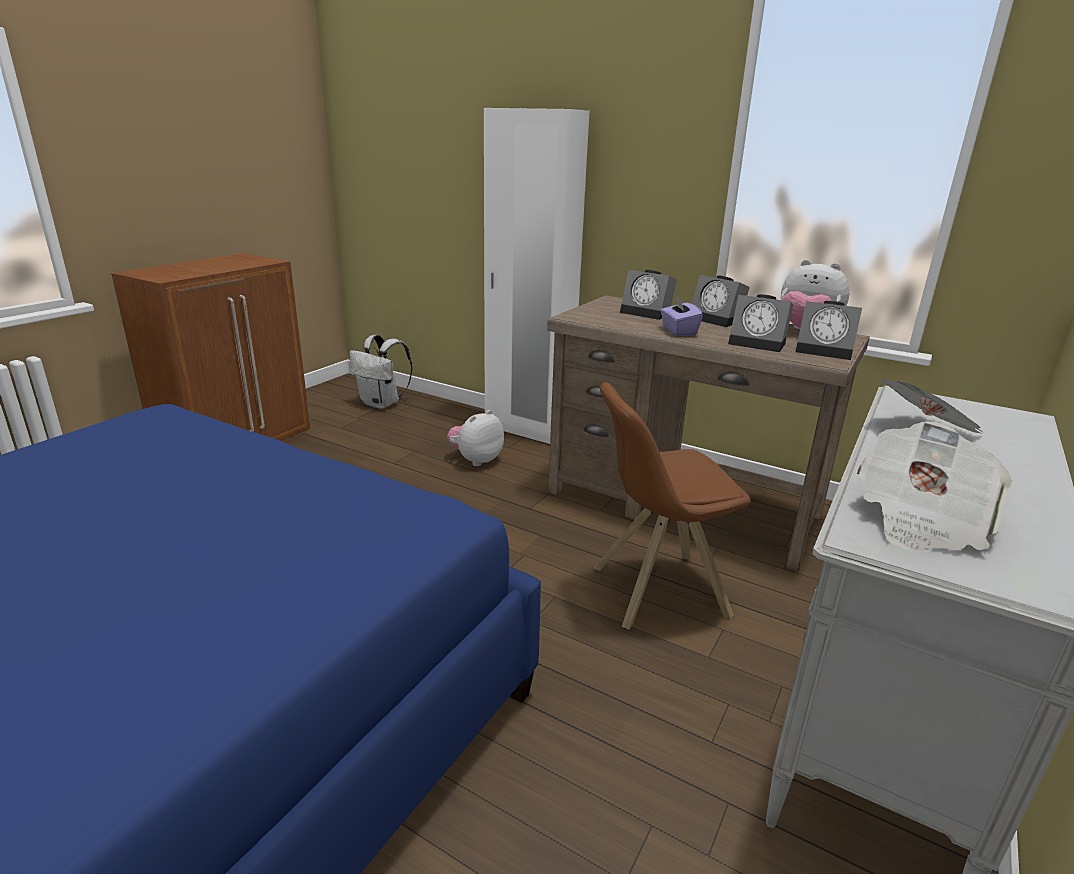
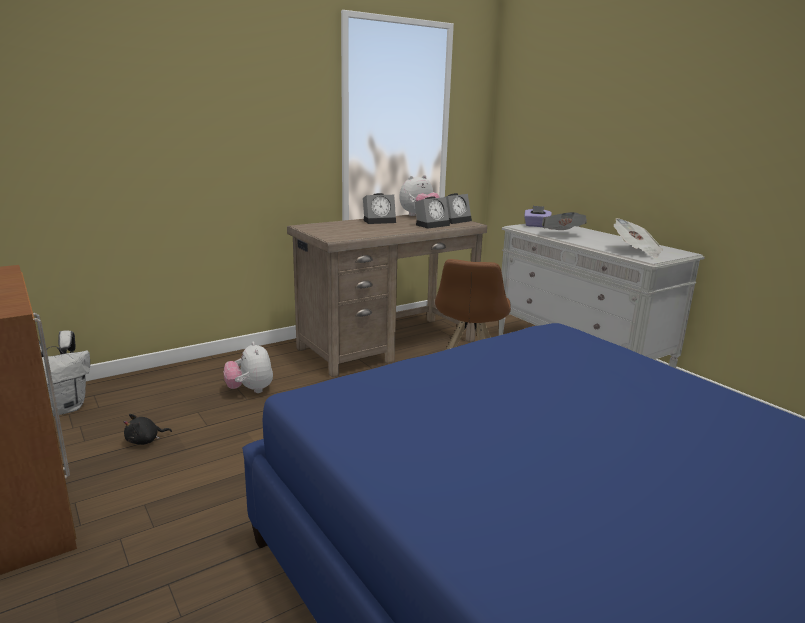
camera: 65 degrees left, 5 degrees down
(352, 448) = (145, 441): none -> black plush toy
(527, 430) = (227, 360): white wardrobe -> none
(648, 313) = (347, 227): alarm clock -> none
(678, 331) = (394, 230): purple tissue box -> purple tissue box (536, 225)

